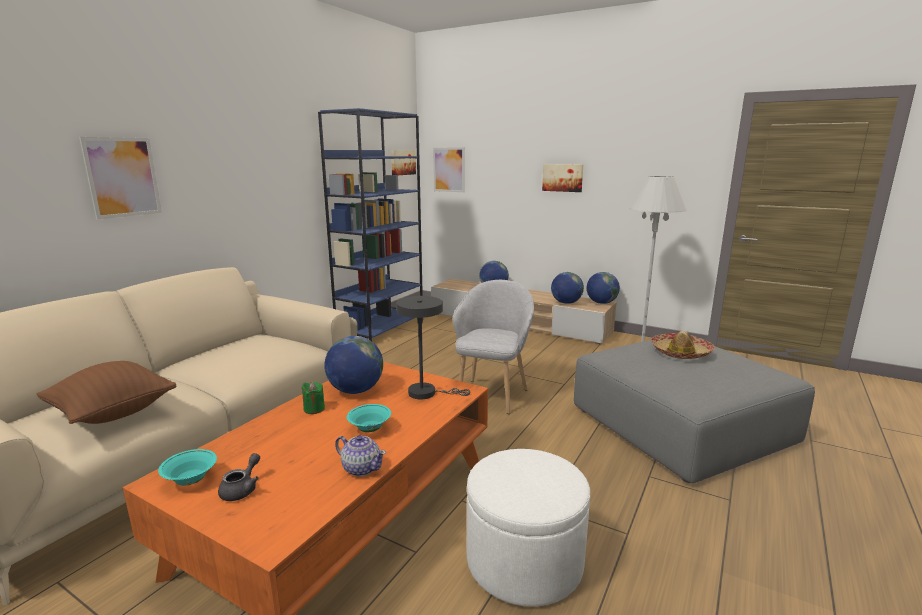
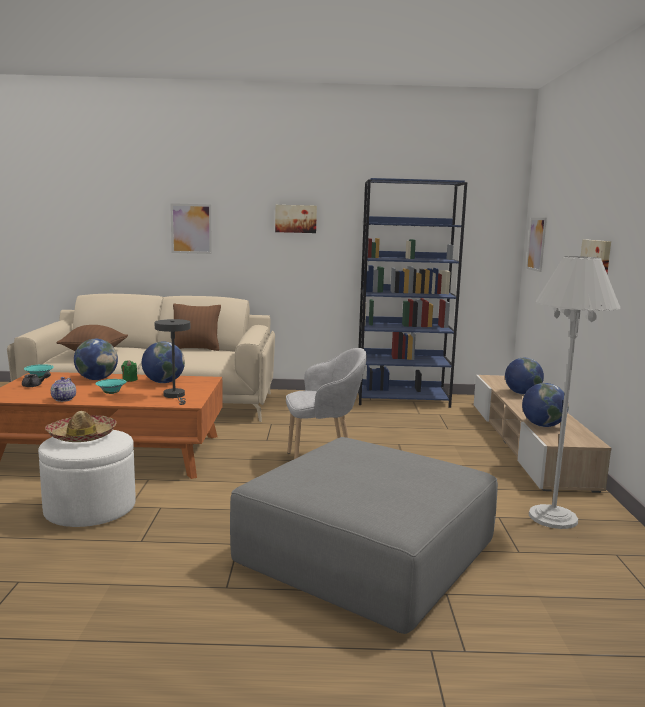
camera: 60 degrees right, 5 degrees down
(217, 348) = (196, 348): none -> brown pillow
(402, 162) = (491, 233): picture -> picture (296, 218)
(601, 303) = (584, 441): globe -> globe (97, 379)
(680, 352) = (396, 468): hat -> hat (82, 436)

